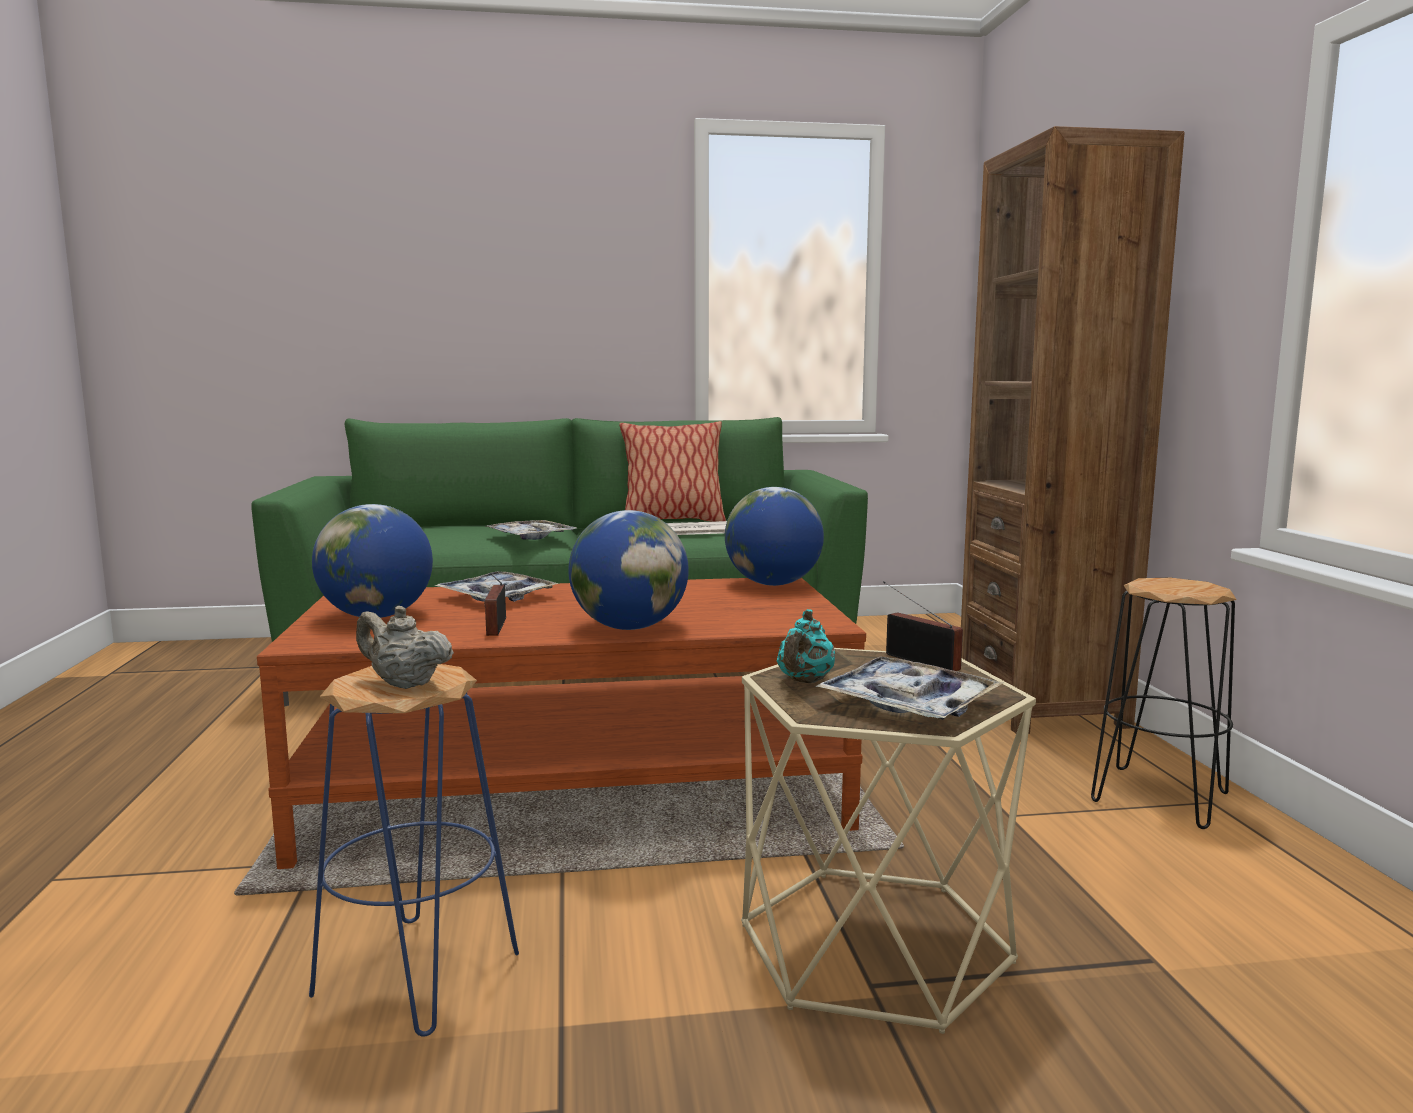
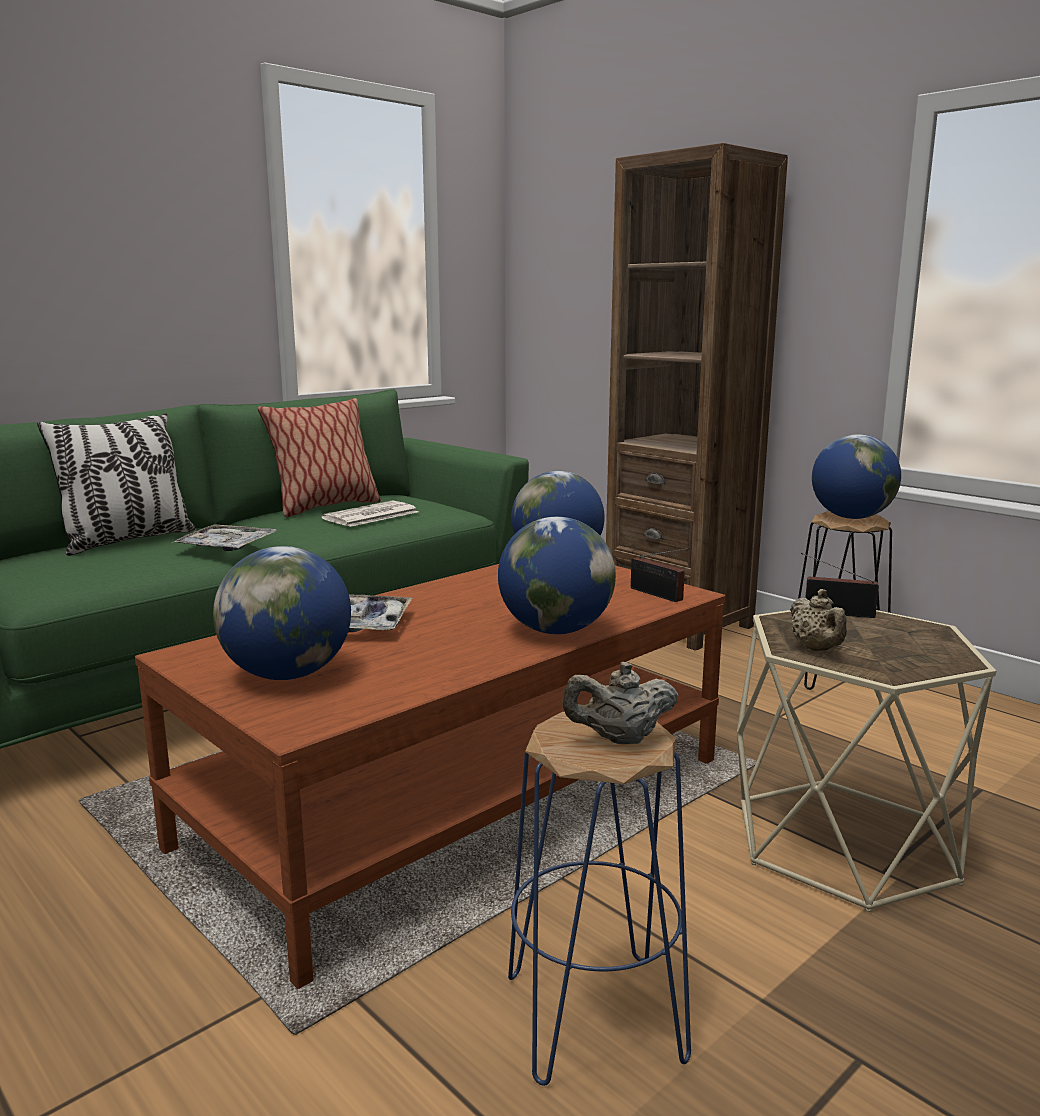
camera: 35 degrees left, 5 degrees up
(480, 526) = (127, 541): none -> pillow
(495, 627) = (442, 658): radio -> radio (658, 595)
(804, 681) = (816, 649): turquoise teapot -> beige teapot
(908, 704) = (913, 650): tray -> none
(1178, 586) = (851, 517): none -> globe

